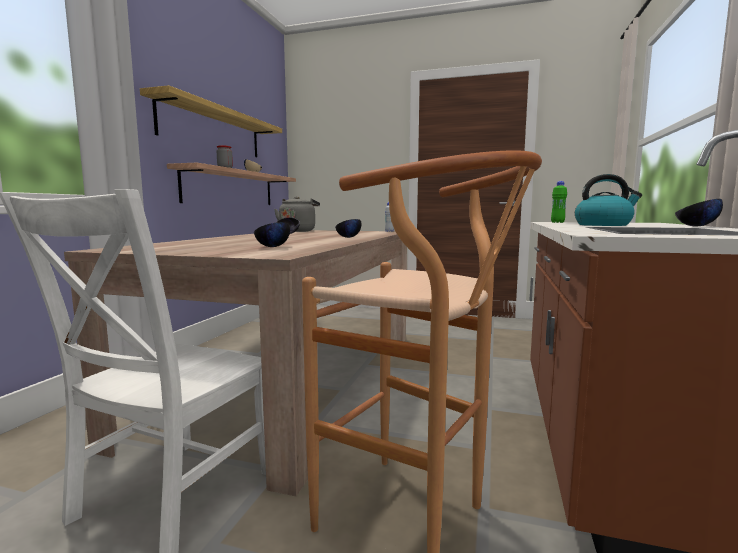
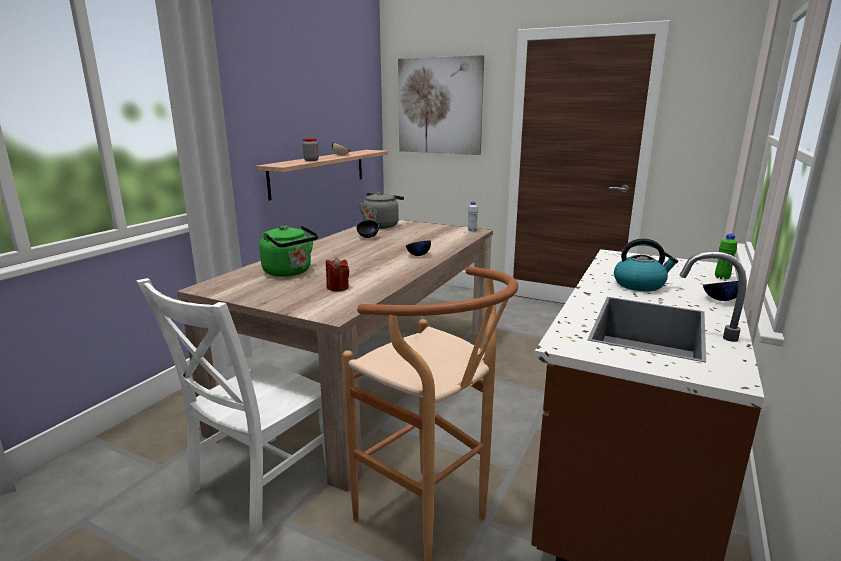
camera: 10 degrees right, 10 degrees up
(211, 243) = (290, 272): none -> green kettle
(213, 130) = (300, 118): shelf -> none
(272, 247) = (337, 287): black bowl -> red candle
(341, 141) = (439, 106): none -> picture
(557, 222) = (618, 259): green bottle -> green bottle (722, 278)

